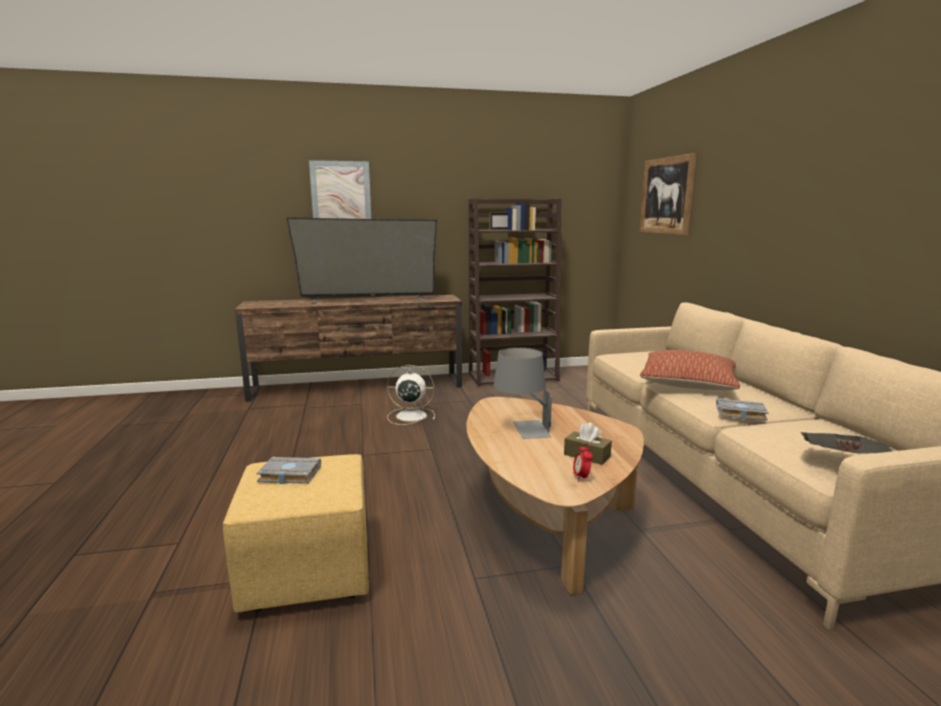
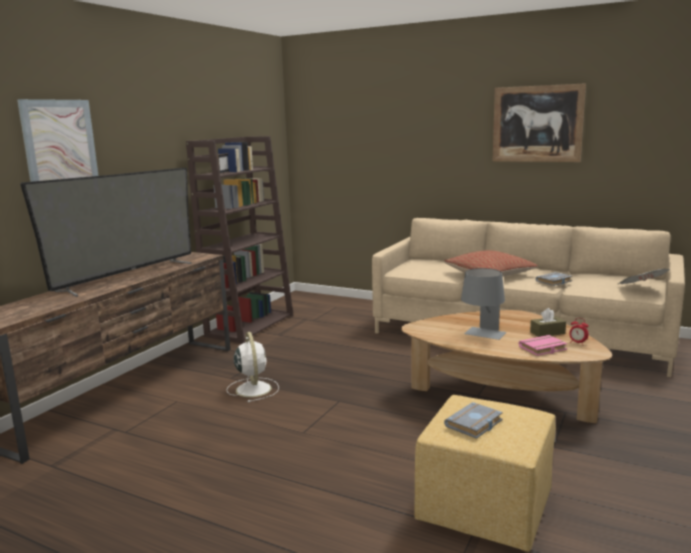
camera: 50 degrees left, 0 degrees up
(410, 416) = (253, 389): white fan -> white fan turned 120 degrees clockwise
(529, 463) = (542, 349): none -> pink book
(666, 196) = (355, 130): picture -> picture (537, 124)

